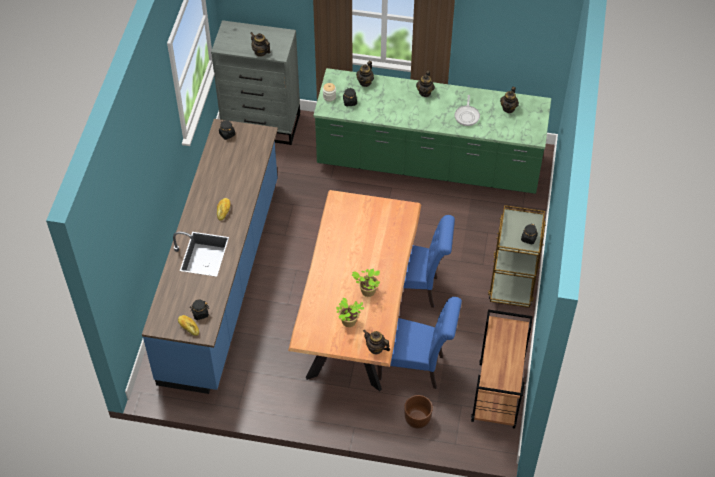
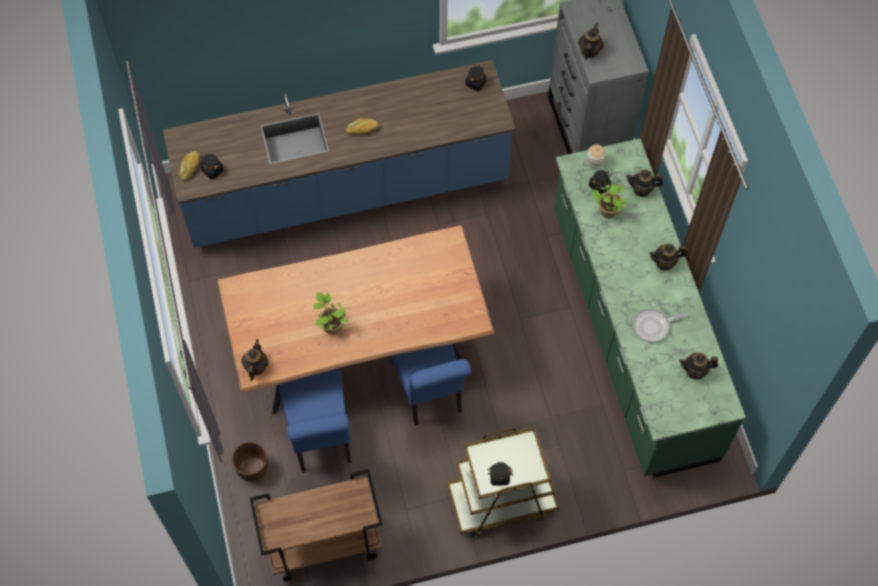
camera: 65 degrees right, 10 degrees up
(349, 322) = (279, 324): potted plant -> potted plant (607, 211)

